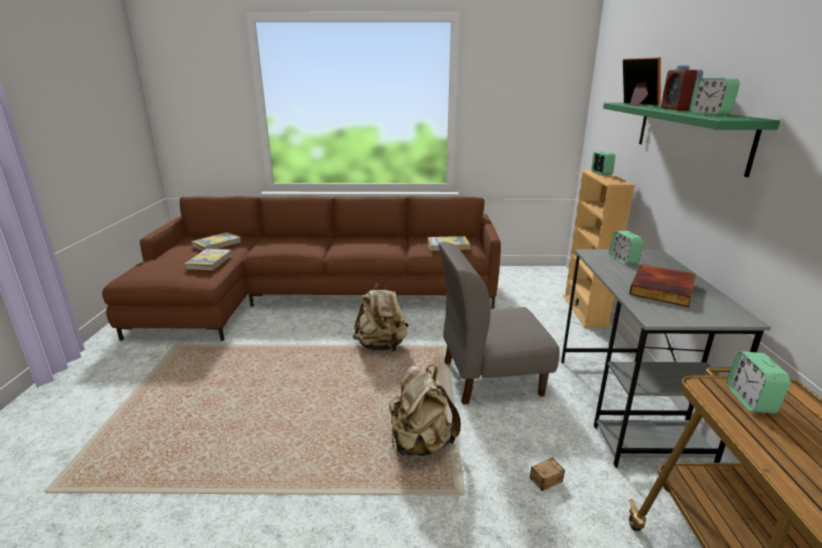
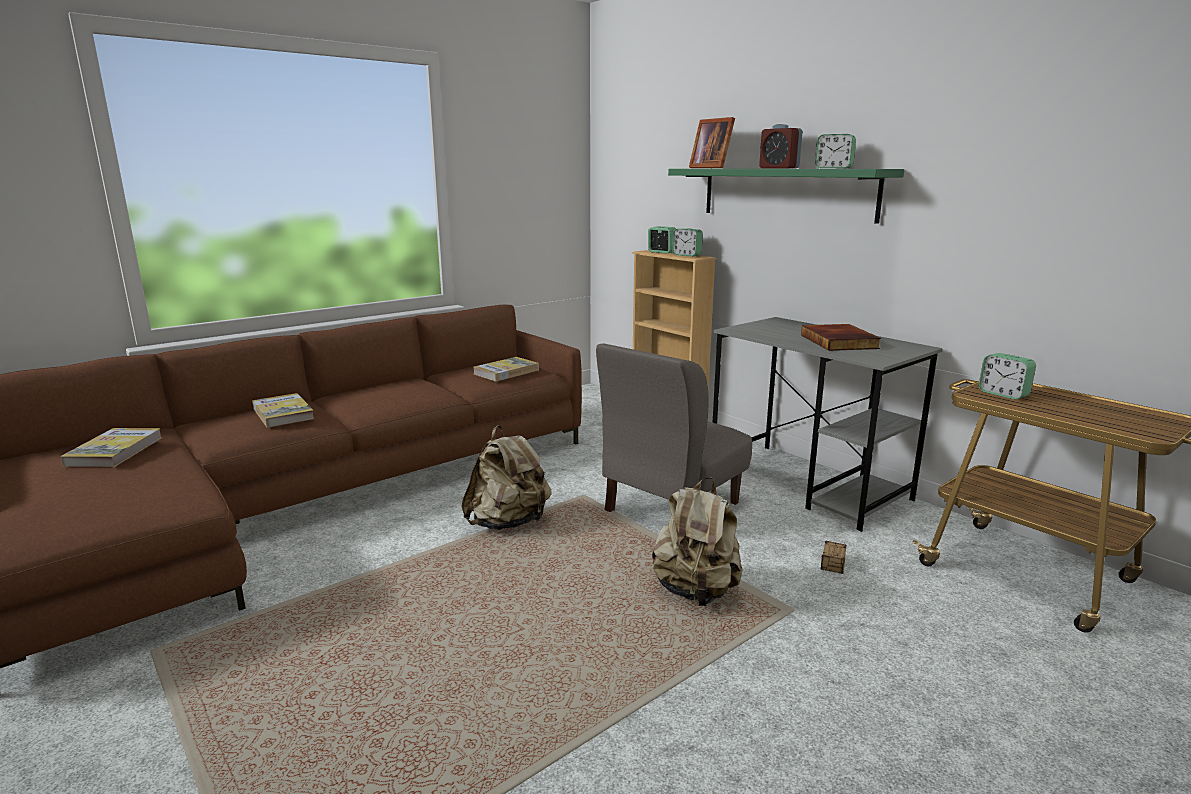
camera: 40 degrees left, 5 degrees down
(210, 261) = (157, 476): book -> book (283, 413)
(623, 260) = (769, 329): alarm clock -> alarm clock (686, 255)
(635, 104) = (711, 168): picture frame -> picture frame turned 150 degrees counterclockwise

